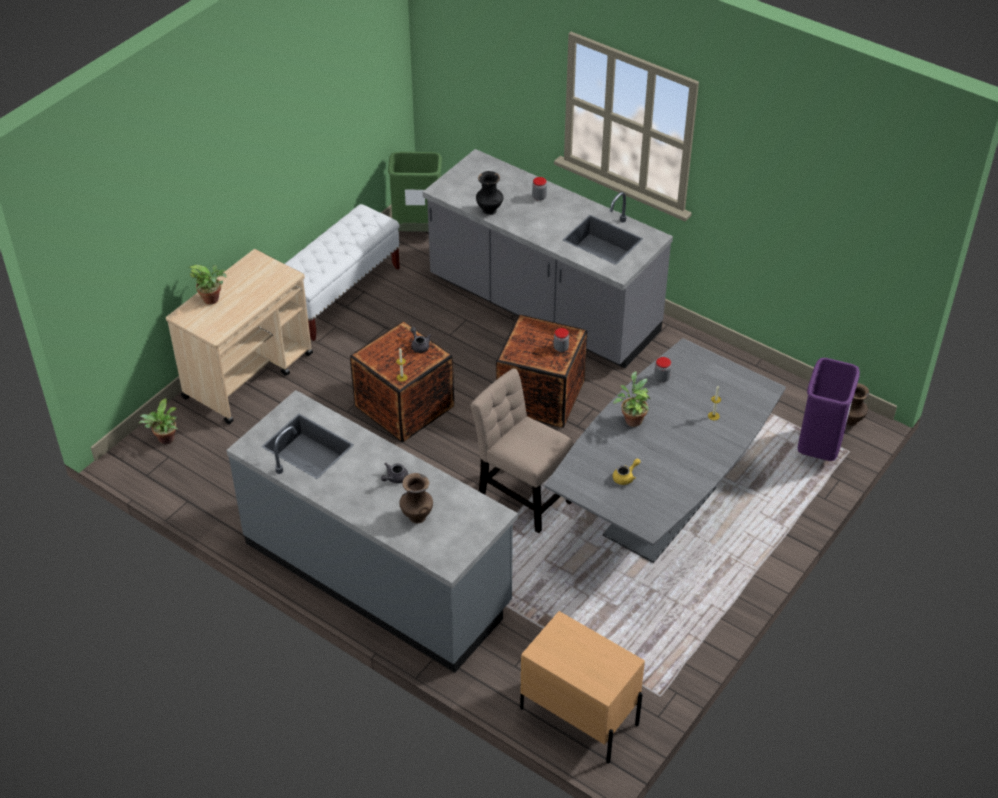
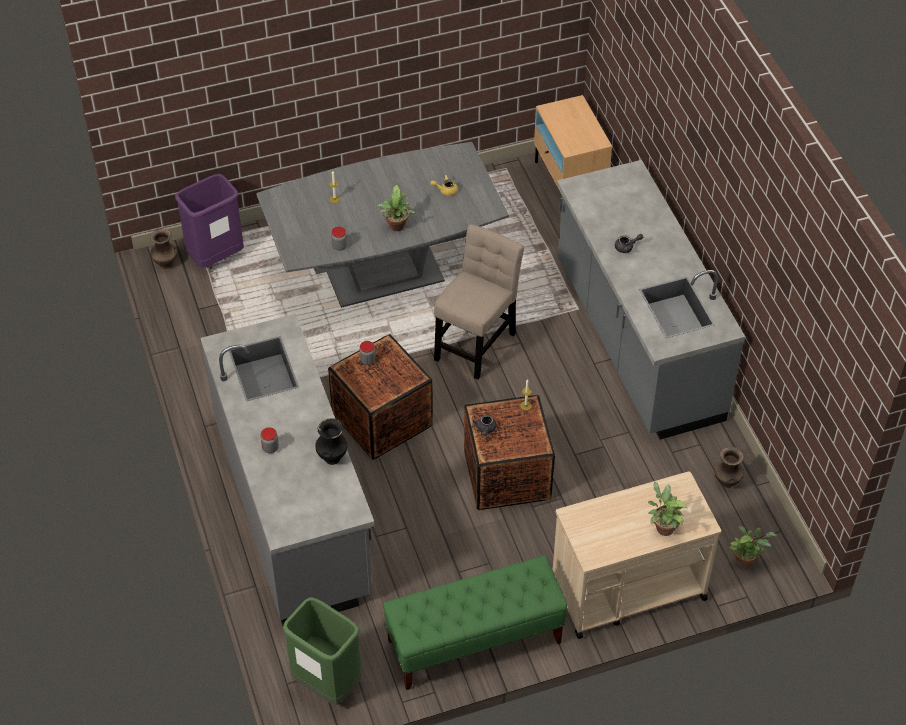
camera: 145 degrees left, 5 degrees up
(339, 294) = (474, 642): white bench -> green bench
(416, 516) = (631, 212): brown vase -> brown vase (727, 482)
(522, 496) = (476, 342): beige chair -> beige chair turned 135 degrees counterclockwise

